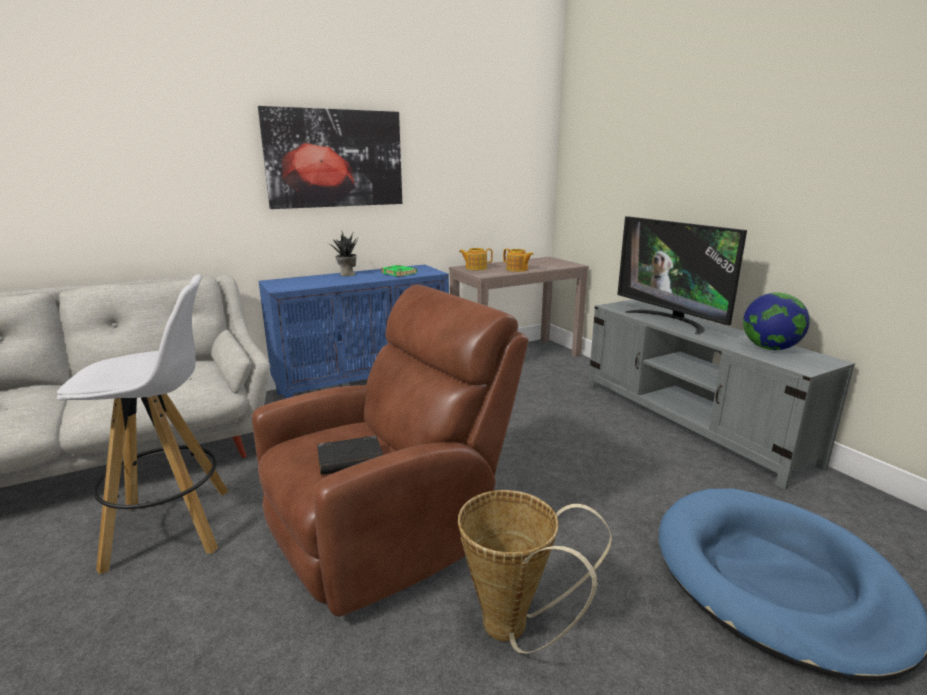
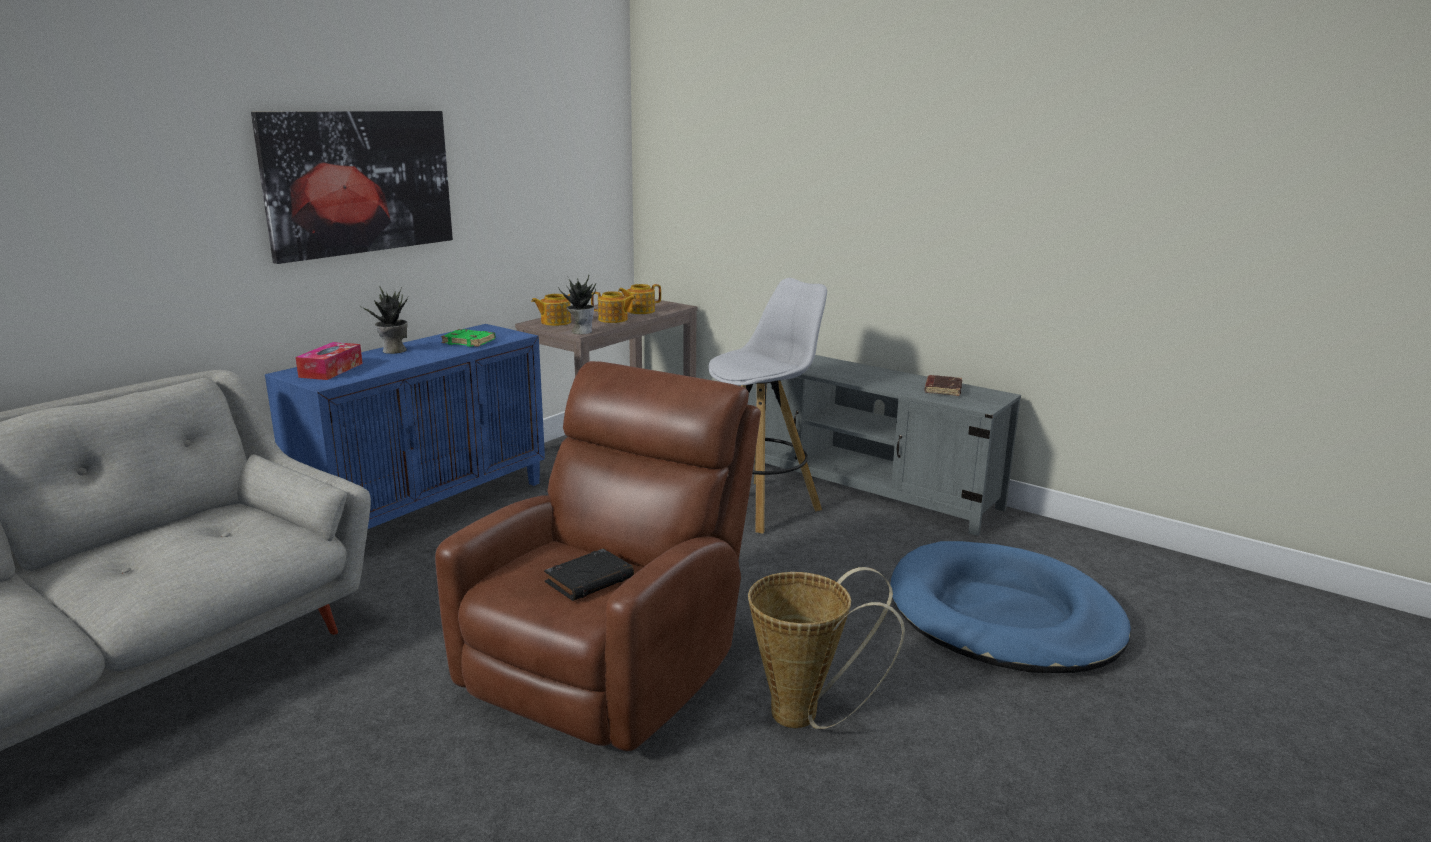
camera: 25 degrees left, 0 degrees up
(173, 527) = (318, 733): white stool -> white stool (760, 506)
(295, 282) = (331, 370): none -> tissue box
(486, 275) = (581, 331): none -> potted plant
(542, 266) = (640, 311): none -> teapot
(670, 320) = (827, 369): television -> none
(770, 348) = (942, 389): globe -> brown book

